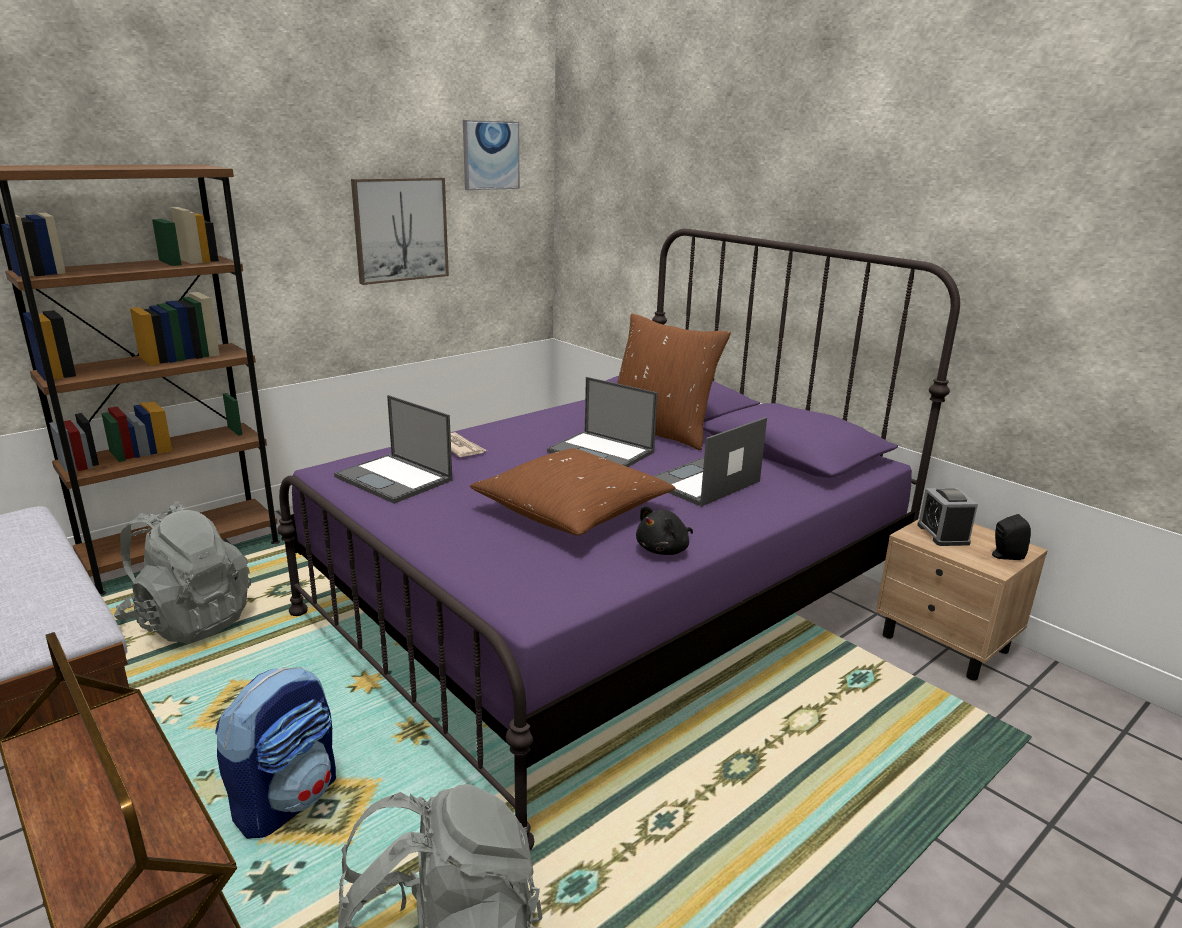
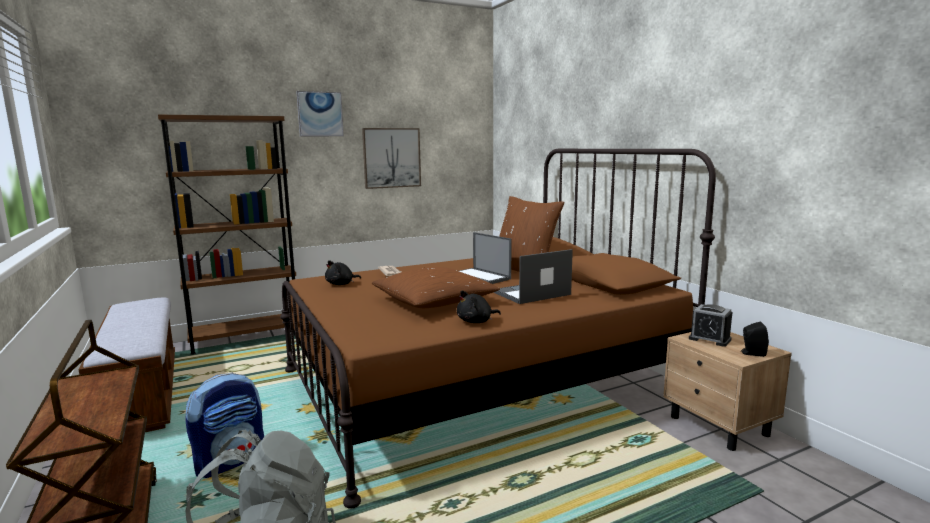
camera: 15 degrees right, 10 degrees down
(189, 621) = (230, 370): grey backpack -> none
(395, 479) = (341, 284): laptop -> black plush toy
(490, 155) = (450, 116): picture -> picture (320, 114)
(607, 606) = (479, 383): purple bed -> brown bed
(943, 534) = (709, 339): alarm clock -> alarm clock turned 60 degrees counterclockwise

